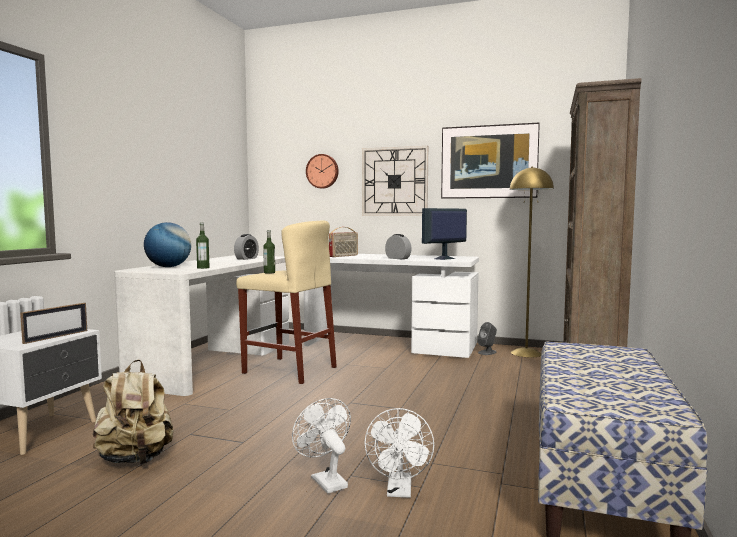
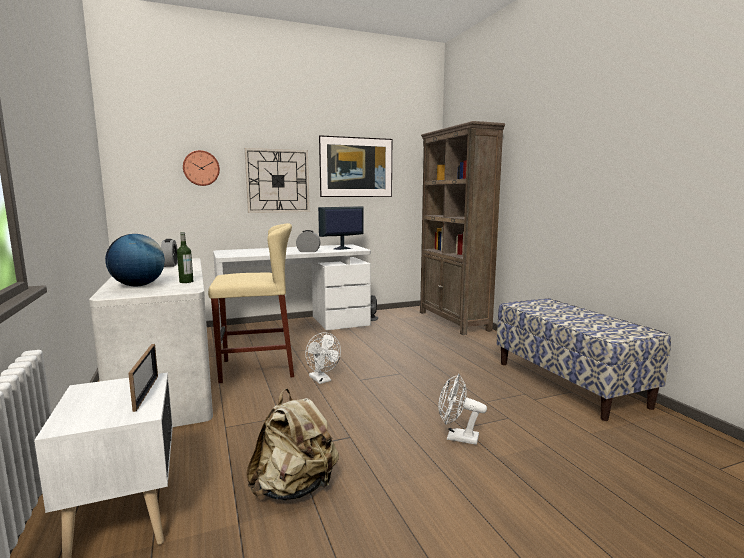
camera: 40 degrees left, 5 degrees up
(269, 272) = (235, 278): bottle -> none
(344, 256) = (251, 253): radio -> none
(399, 491) = (504, 425): white fan -> white fan (322, 380)
(444, 258) = (342, 248): monitor -> monitor turned 45 degrees clockwise
(526, 353) = (395, 314): yellow floor lamp -> none

